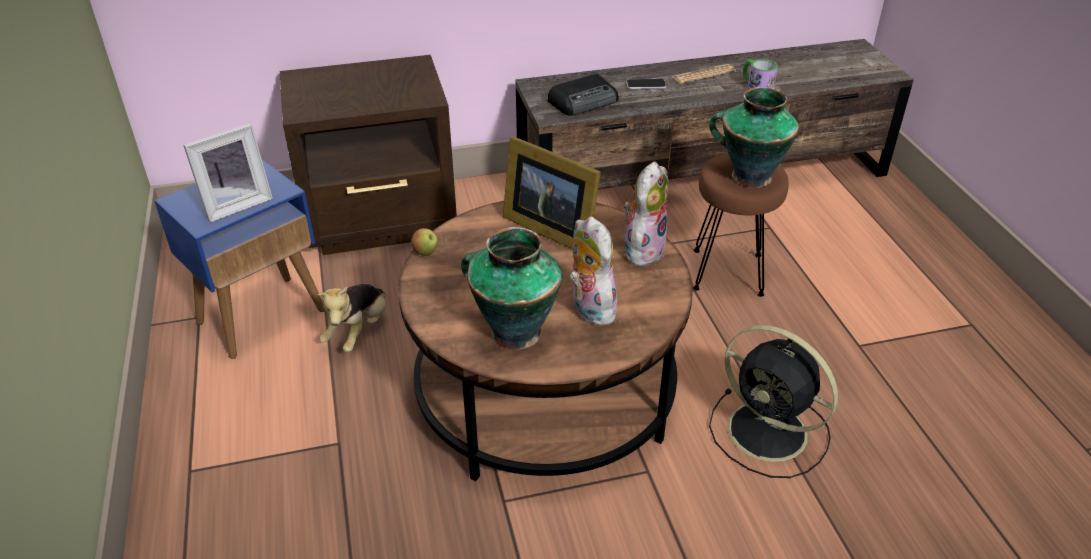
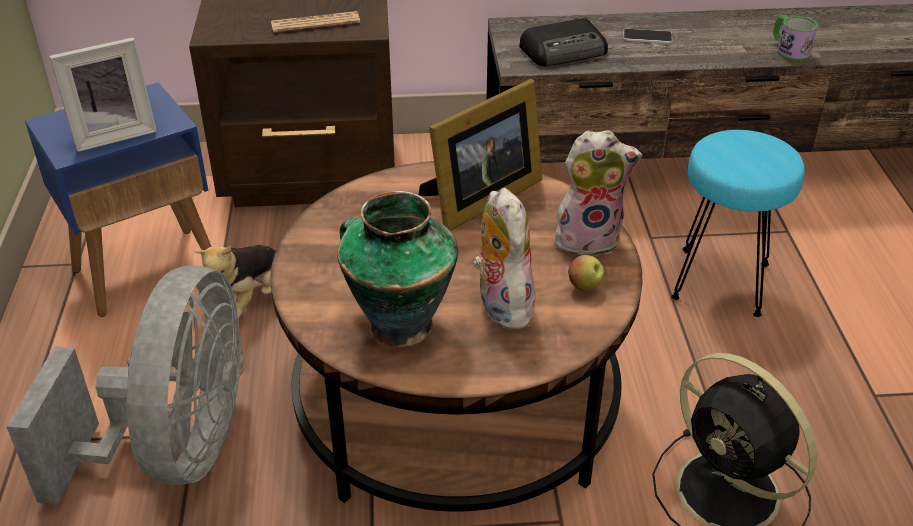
camera: 10 degrees right, 0 degrees up
(327, 458) = (176, 449): none -> grey fan
(425, 252) = (319, 214): apple -> apple (584, 287)
(549, 227) = (479, 199): picture frame -> picture frame turned 90 degrees counterclockwise
(642, 249) = (589, 238): plush toy -> plush toy turned 45 degrees clockwise
(703, 75) = (723, 31): newspaper -> newspaper (315, 23)
(729, 272) = (722, 282): brown stool -> turquoise stool
(749, 176) = (752, 161): vase -> none

